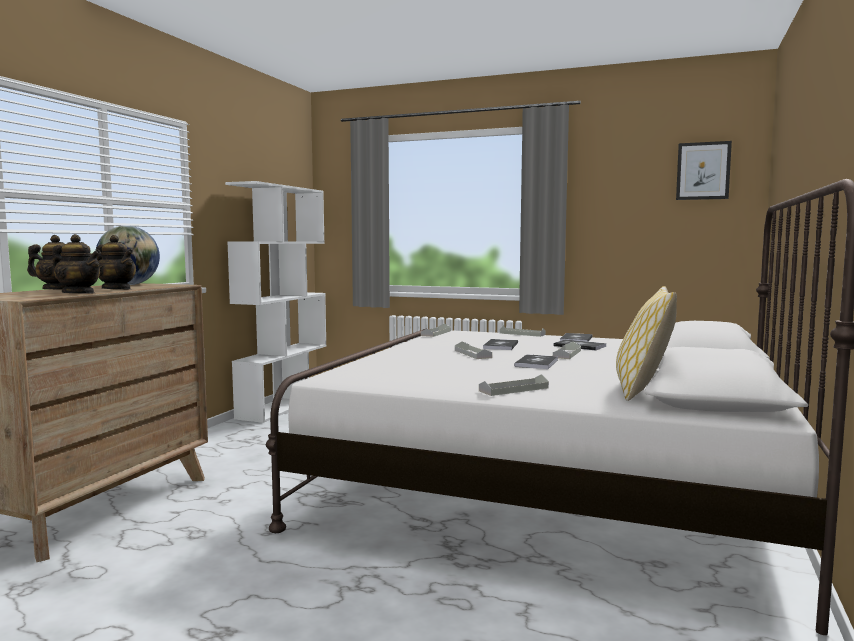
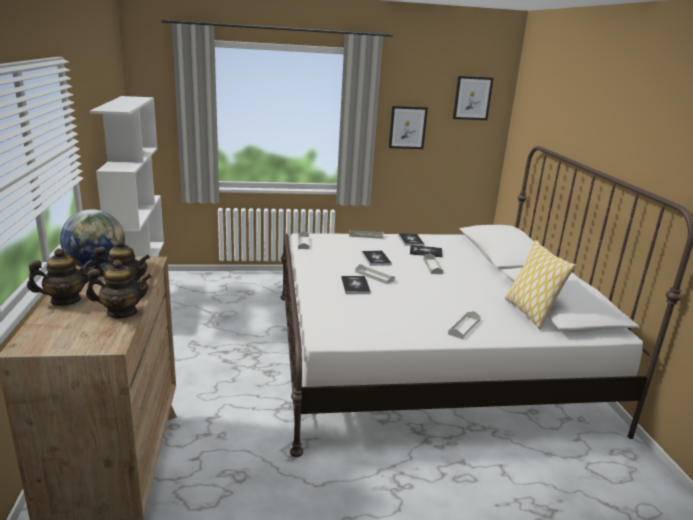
camera: 30 degrees left, 15 degrees up
(536, 363) = (431, 284): book -> book (355, 286)
(612, 215) = (407, 127): none -> picture

